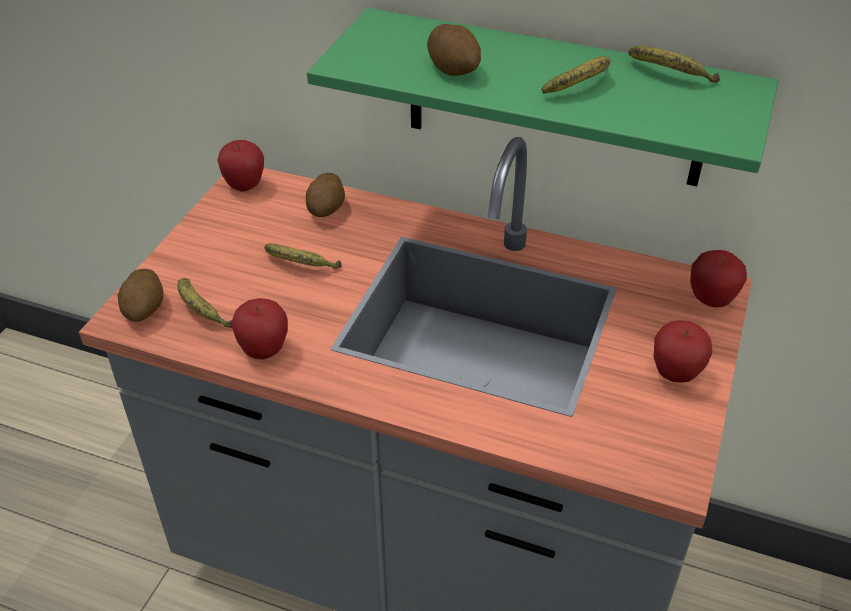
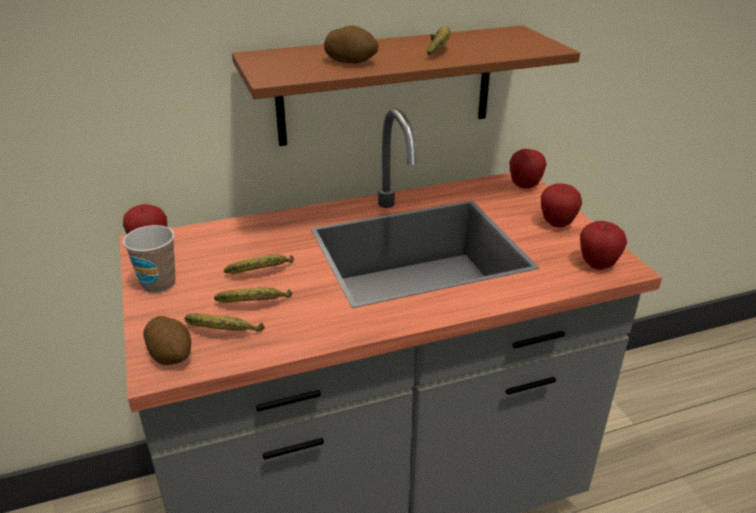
camera: 40 degrees left, 10 degrees down
(209, 232) = (158, 284): none -> cup
(264, 351) = (306, 331): apple -> apple (597, 264)
(326, 209) = (236, 235): potato -> none
(555, 99) = (386, 86): green shelf -> brown shelf
(669, 75) = (473, 35): banana -> banana (254, 304)

